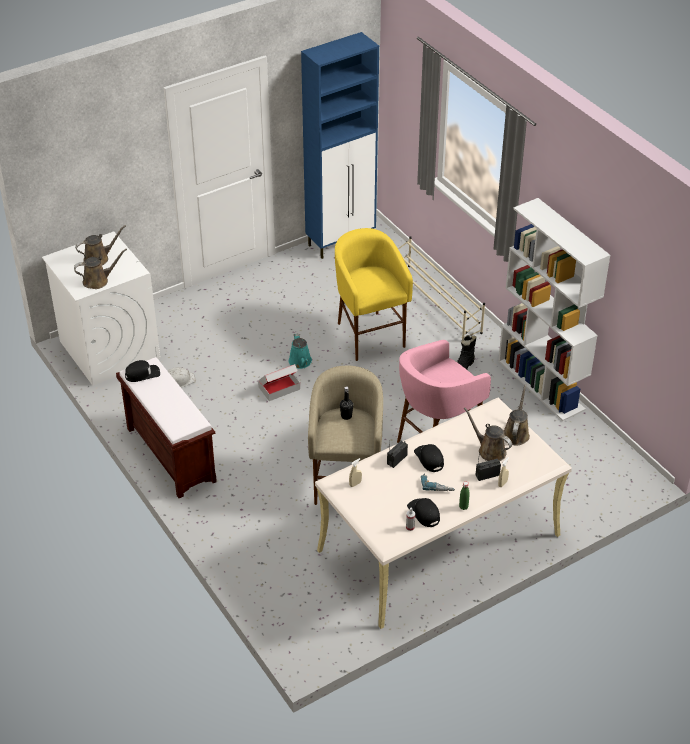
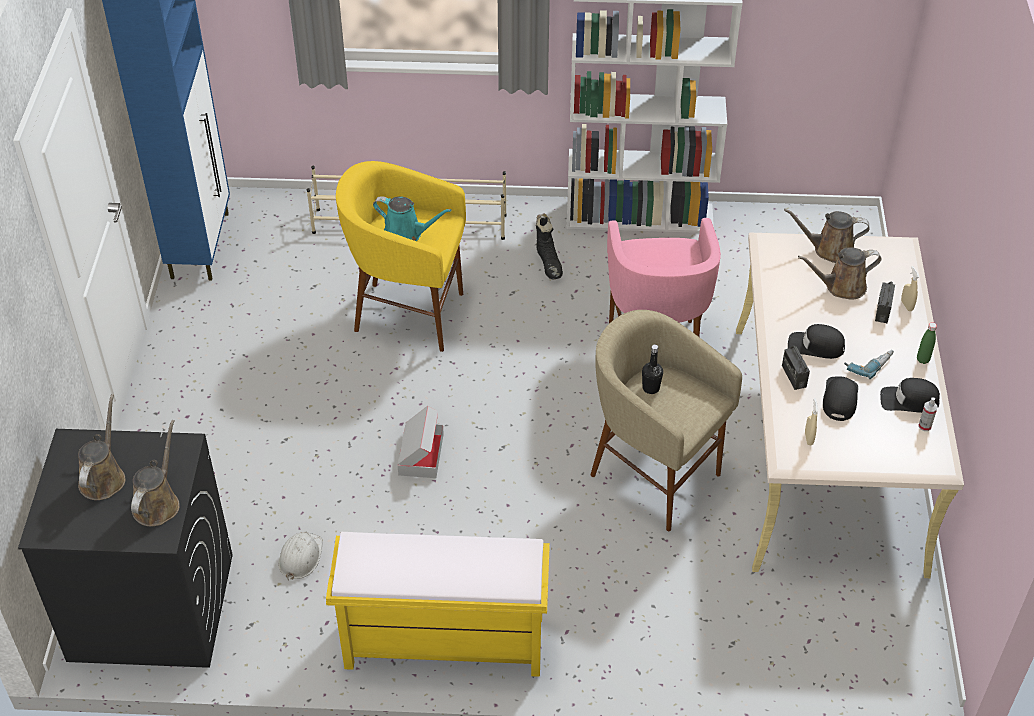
camera: 55 degrees left, 5 degrees up
(109, 349) = (150, 607): white washing machine -> black washing machine
(142, 374) = (365, 565): black cap -> black cap (839, 399)
(169, 454) = (442, 643): brown bench -> yellow bench
(301, 362) = (393, 407): turquoise watering can -> turquoise watering can (406, 234)
(516, 433) = (829, 249): brown watering can -> brown watering can turned 45 degrees counterclockwise

